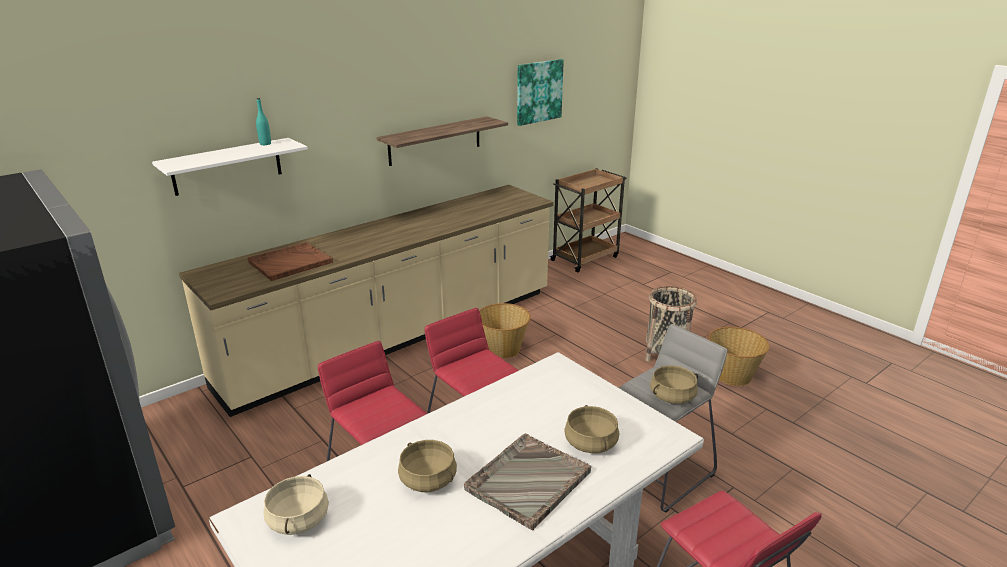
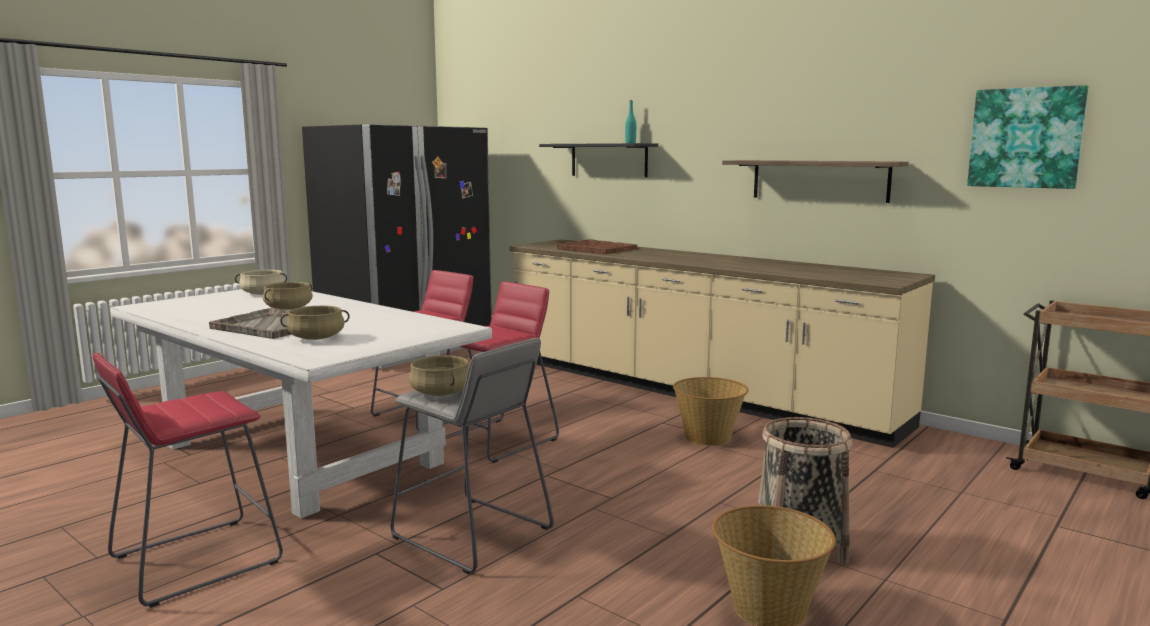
camera: 80 degrees right, 15 degrees down
(227, 166) = (609, 160): white shelf -> black shelf

